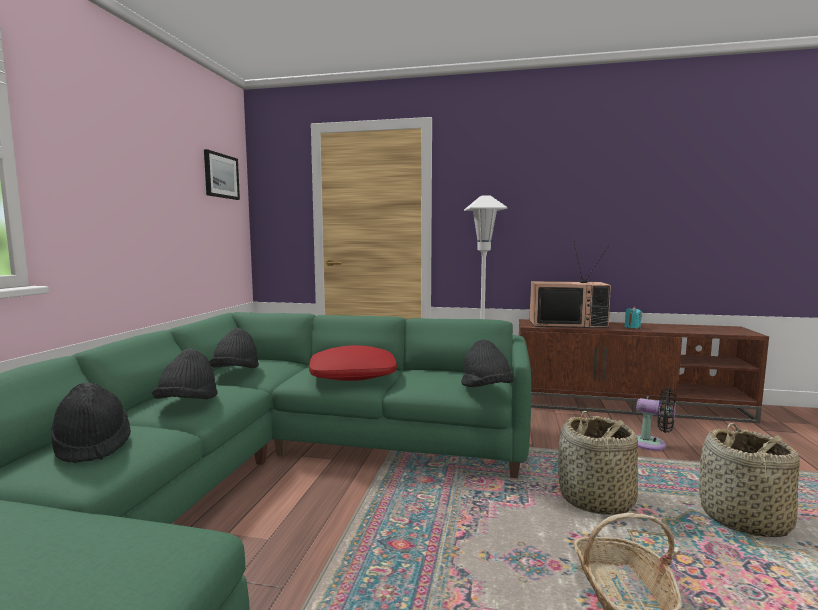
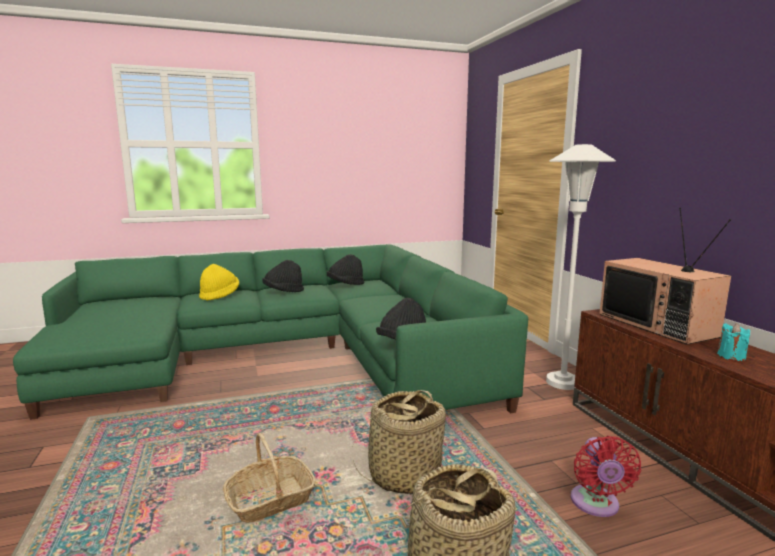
camera: 60 degrees right, 5 degrees up
(92, 446) = (219, 295): black hat -> yellow hat
(221, 176) = (428, 135): picture -> none
(352, 375) = (382, 306): red pillow -> none
(652, 444) = (596, 505): black fan -> red fan

